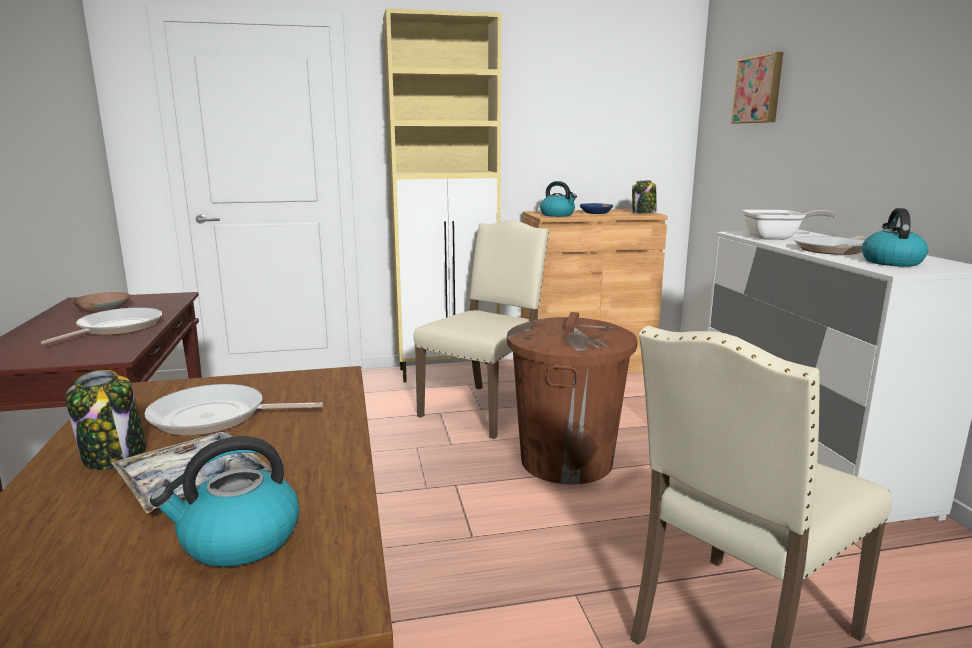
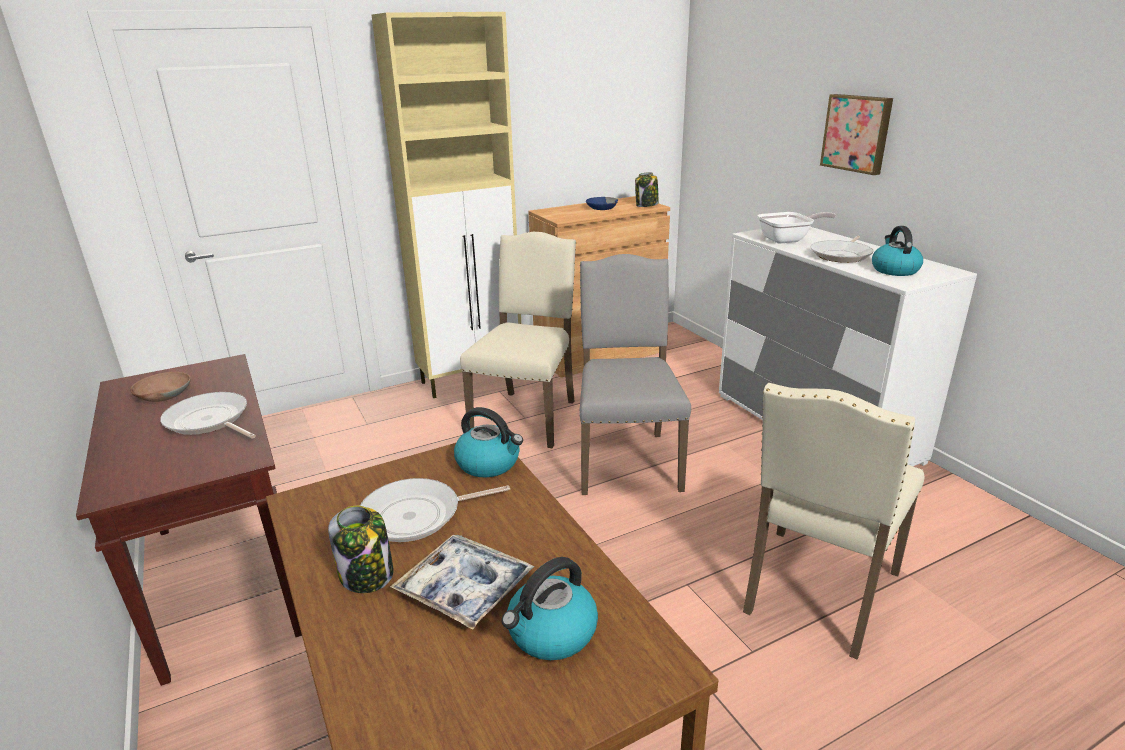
camera: 15 degrees left, 10 degrees up
(116, 328) = (209, 421): frying pan -> frying pan turned 60 degrees counterclockwise
(558, 215) = (569, 215): kettle -> kettle (489, 463)
(567, 461) = (626, 460): brown trash can -> grey chair
(759, 89) = (751, 84): picture -> picture (857, 133)

